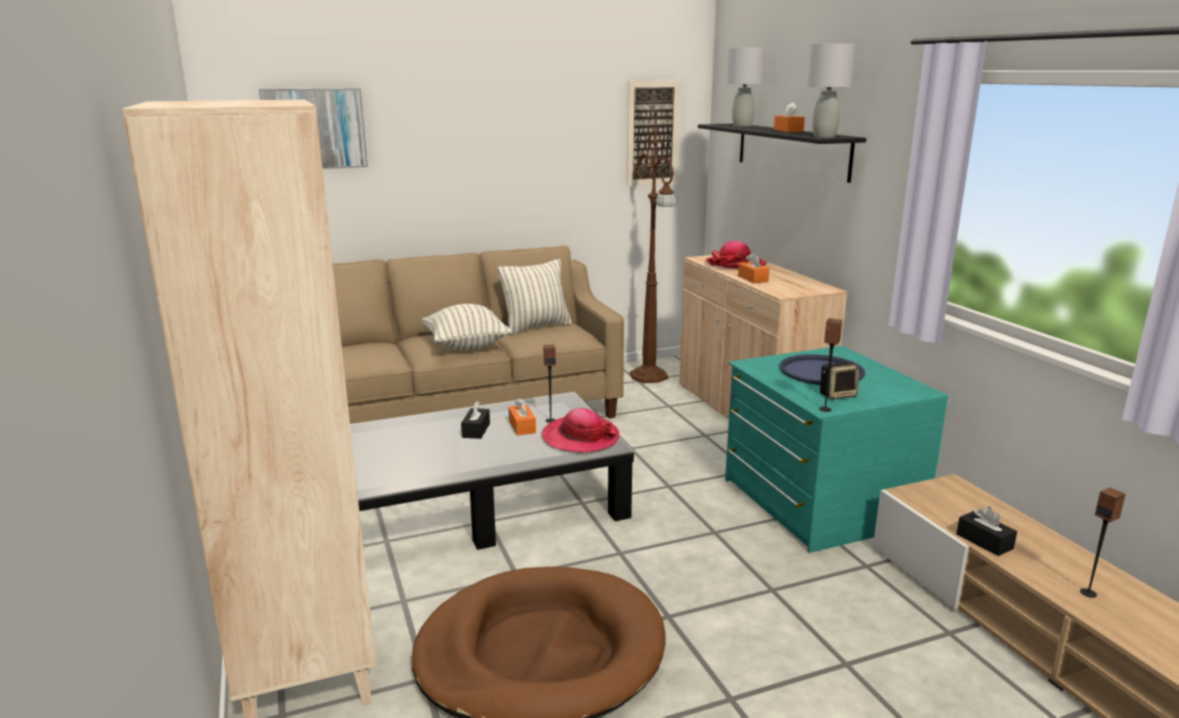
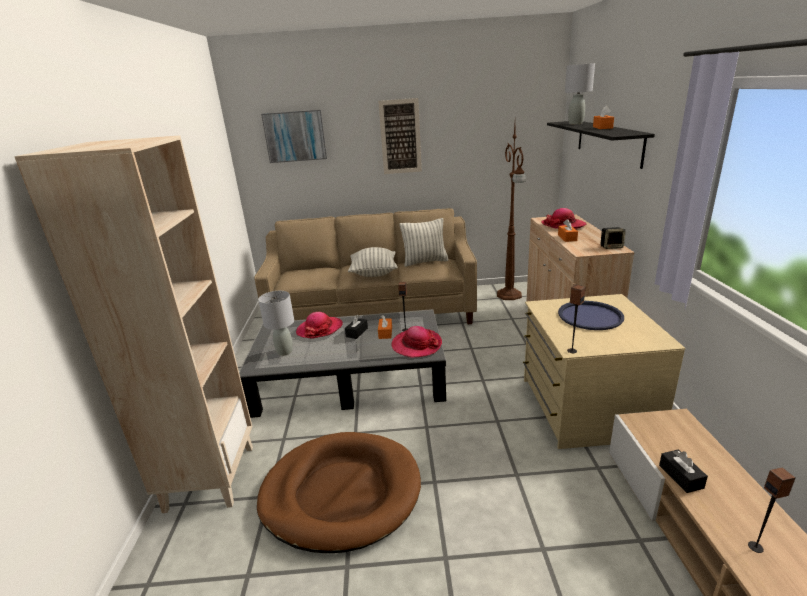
camera: 20 degrees right, 5 degrees up
(410, 431) = (319, 329): none -> hat
(652, 133) = (519, 129): picture -> picture (400, 137)
(818, 501) = (585, 407): turquoise dresser -> beige dresser
(824, 136) = (620, 133): grey table lamp -> grey table lamp (285, 351)
(837, 395) = (590, 338): speaker -> speaker (611, 247)

